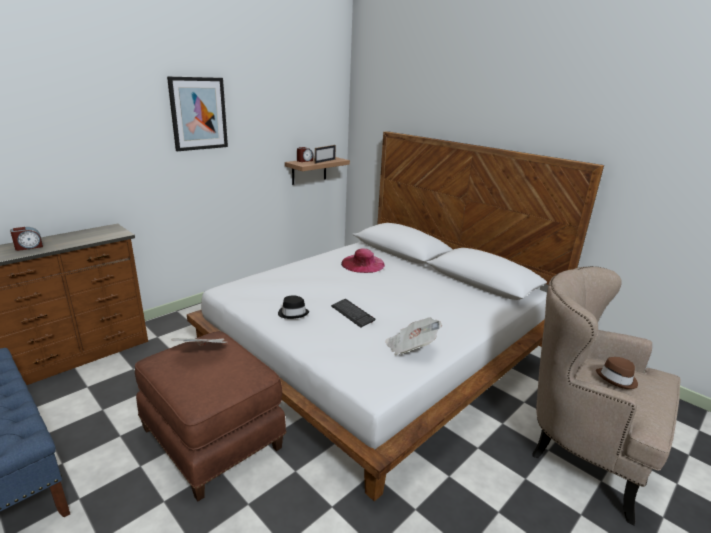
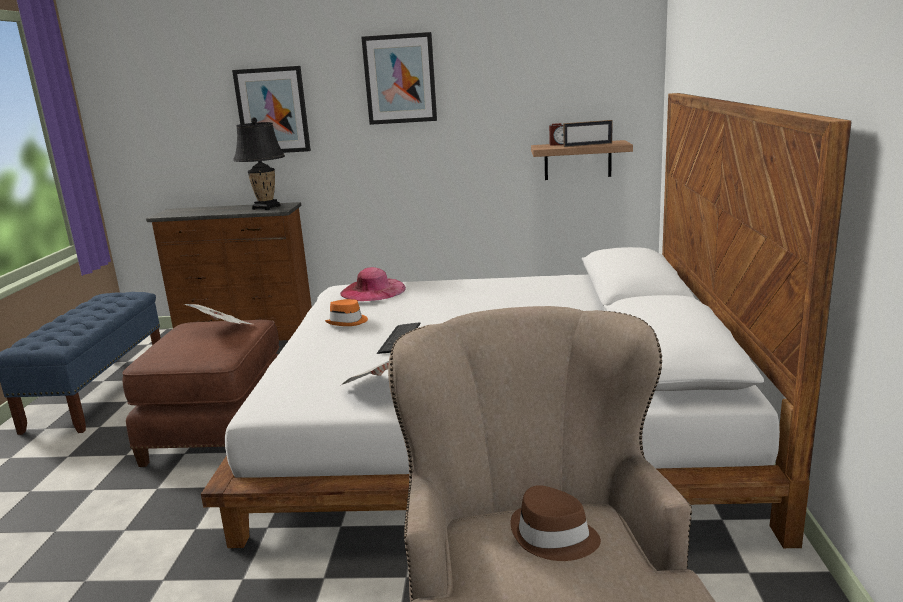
camera: 50 degrees right, 5 degrees down
(29, 247) = (207, 210): alarm clock -> none
(82, 140) = (272, 111): none -> picture
(98, 234) = (266, 208): none -> black table lamp
(293, 313) = (348, 322): black hat -> orange hat
(363, 264) = (533, 296): pink hat -> pink hat (373, 290)

